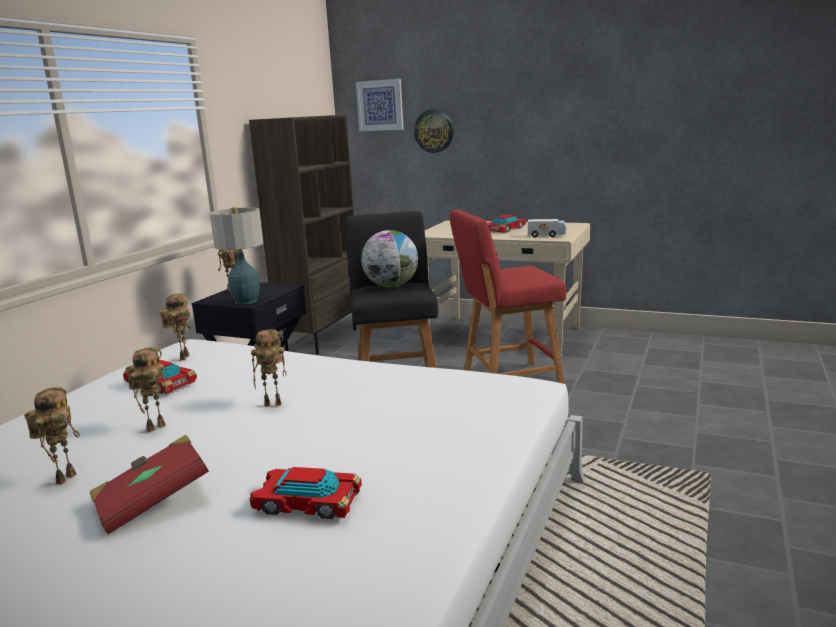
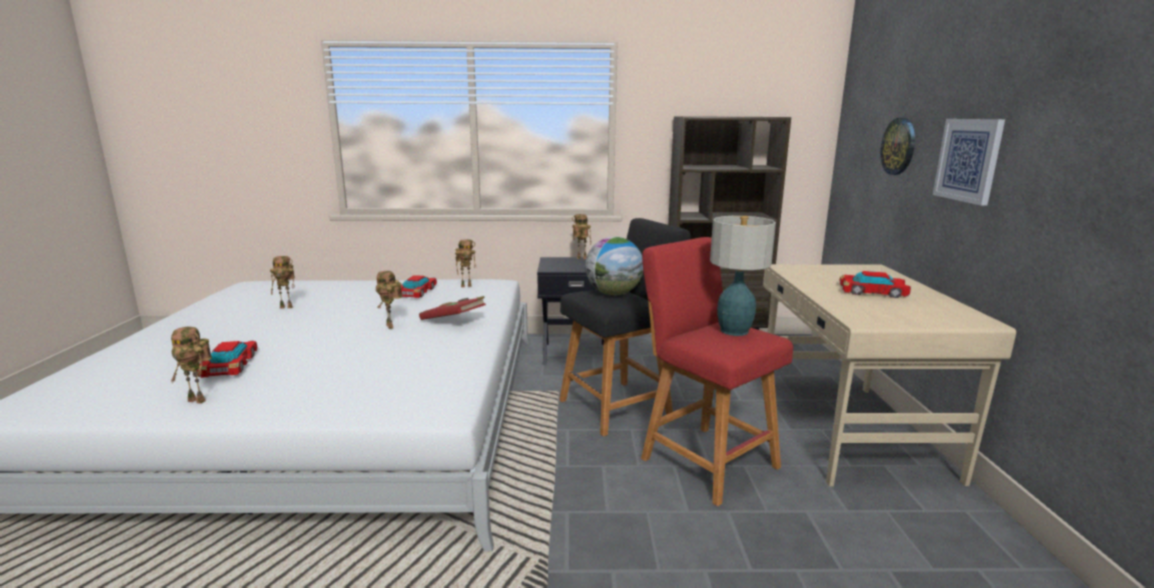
camera: 65 degrees right, 0 degrees up
(152, 502) = (248, 330): red book -> red book (453, 320)
(156, 427) = (351, 307): toy robot -> toy robot (199, 400)
(245, 301) = (552, 267): table lamp -> table lamp (733, 331)
(380, 105) = (867, 108): picture -> picture (968, 160)
(547, 236) = (865, 314): toy truck -> none

